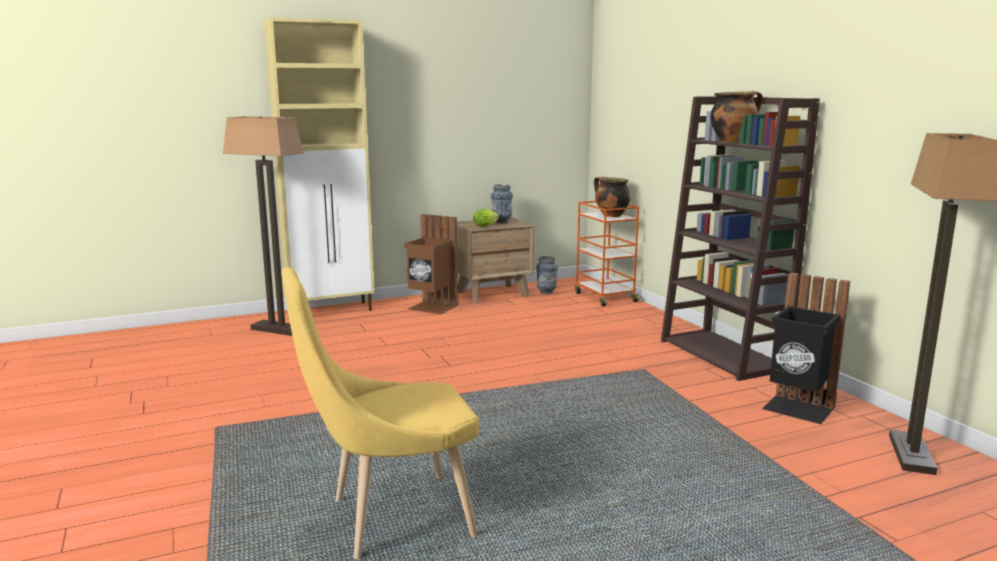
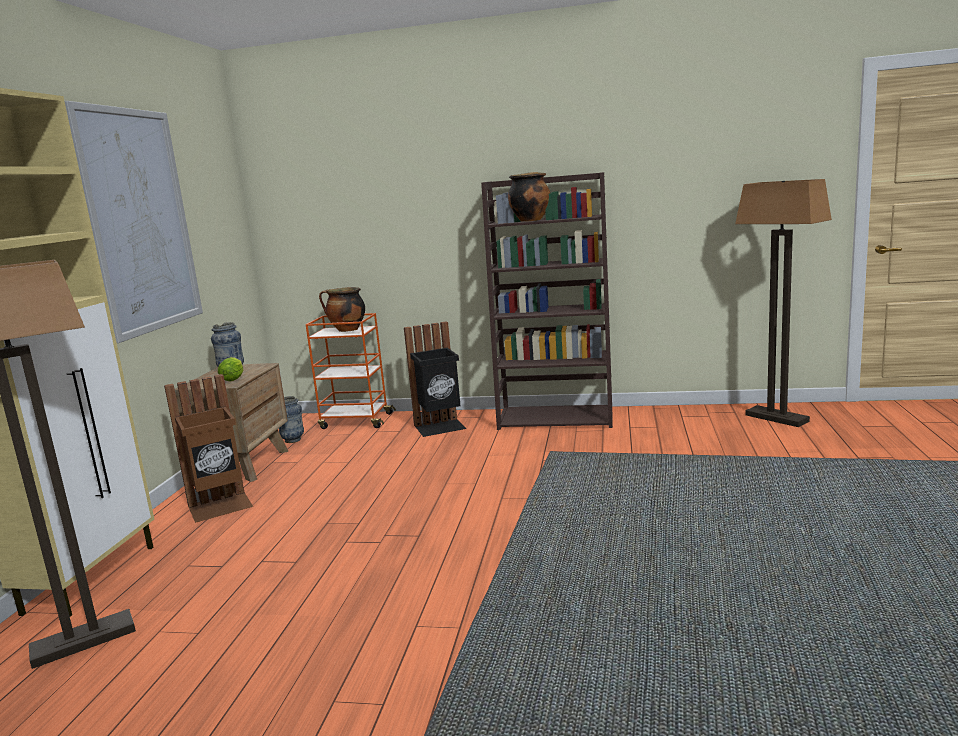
camera: 55 degrees left, 0 degrees up
(391, 519) = (787, 656): yellow chair -> none
(451, 101) = (138, 221): none -> picture
(798, 409) = (681, 425): black trash can -> black trash can (441, 427)

